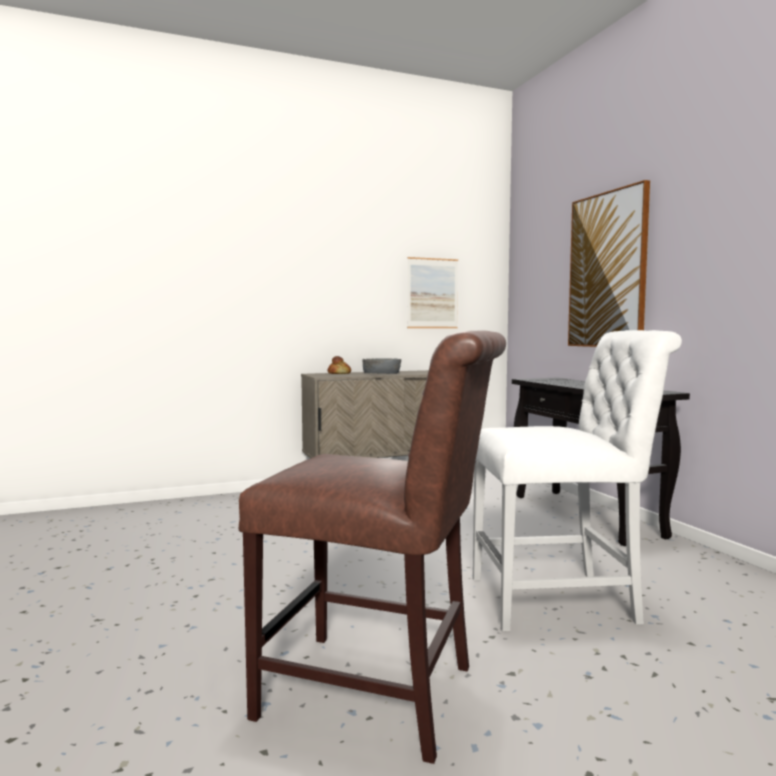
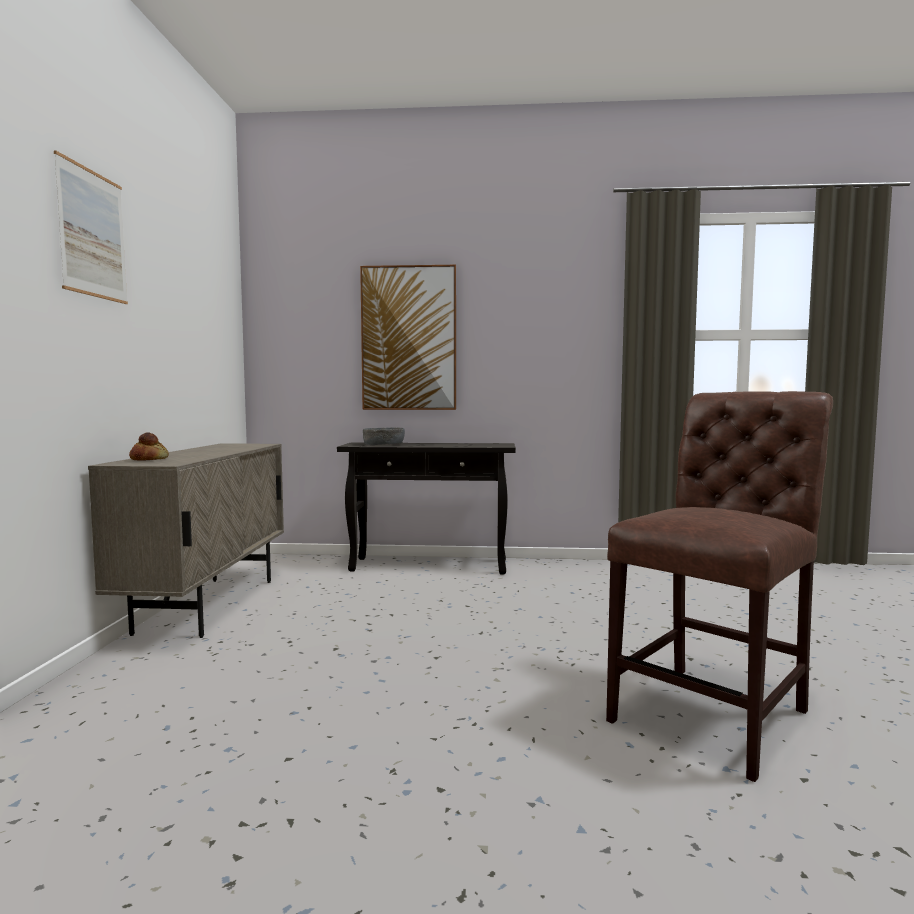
camera: 65 degrees left, 0 degrees up
(382, 373) = (198, 453): grey bowl -> grey bowl (384, 444)
(432, 293) = (197, 345): picture -> picture (92, 234)
(562, 599) = (583, 615): white chair -> none

